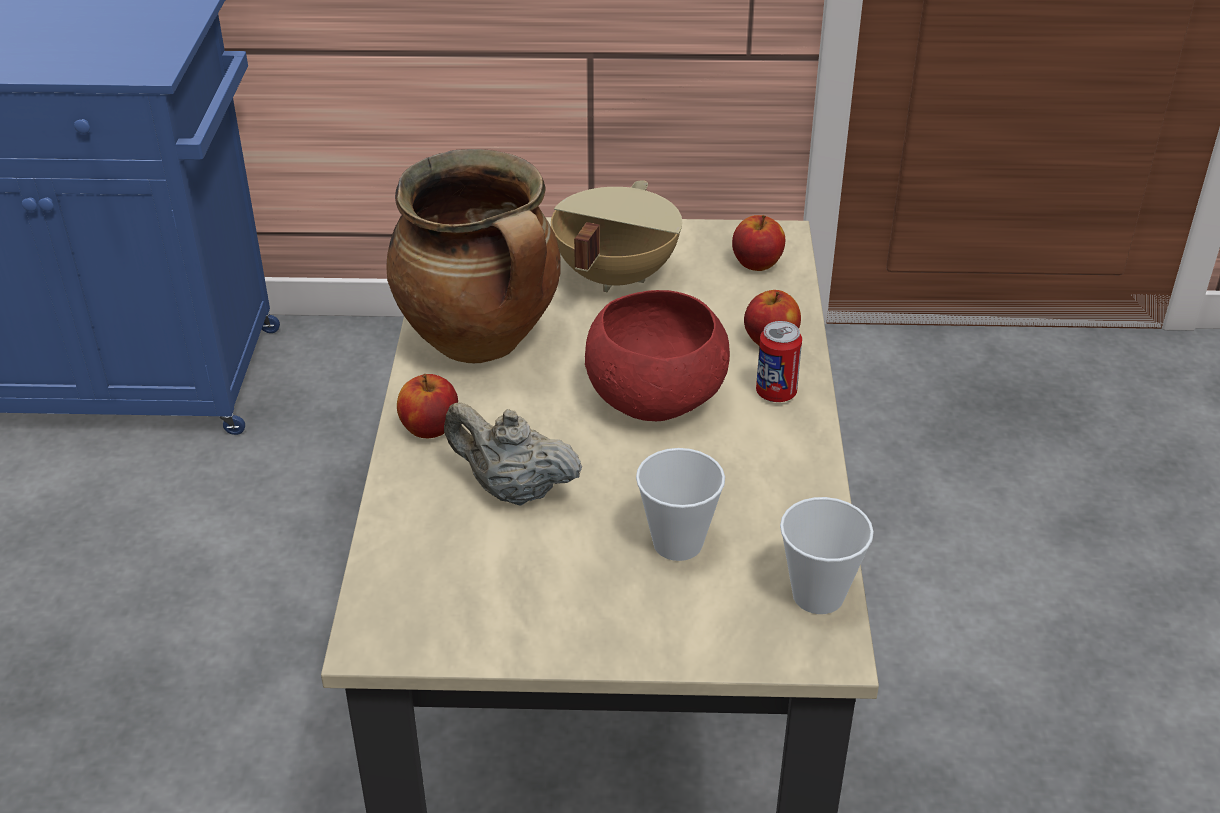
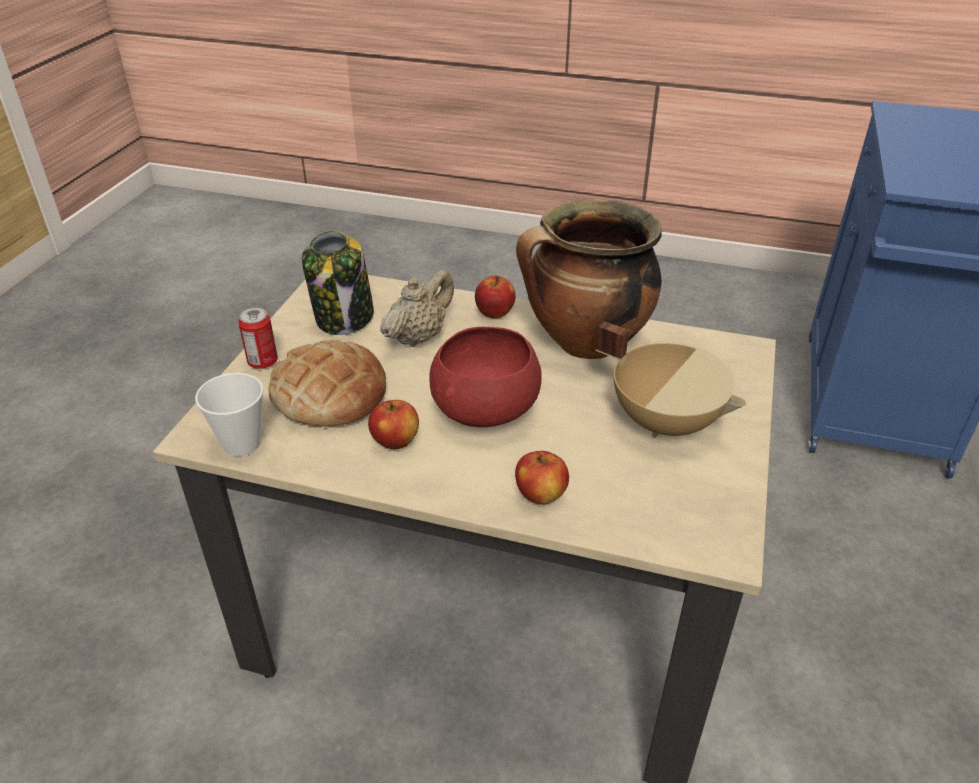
camera: 105 degrees right, 0 degrees up
(486, 583) = (344, 318): none -> jar
(677, 543) = (330, 393): cup -> bread
(756, 264) = (672, 518): apple -> apple (395, 441)
(776, 393) = (466, 479): can -> can (263, 362)

